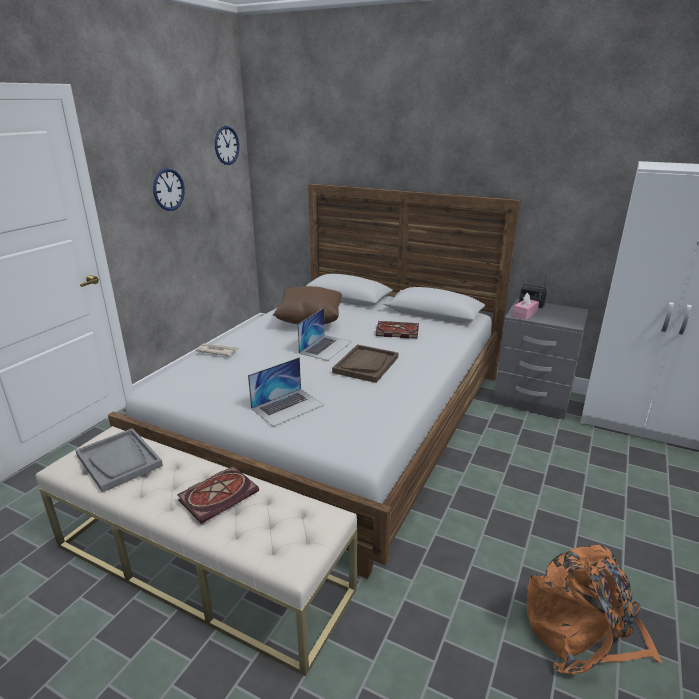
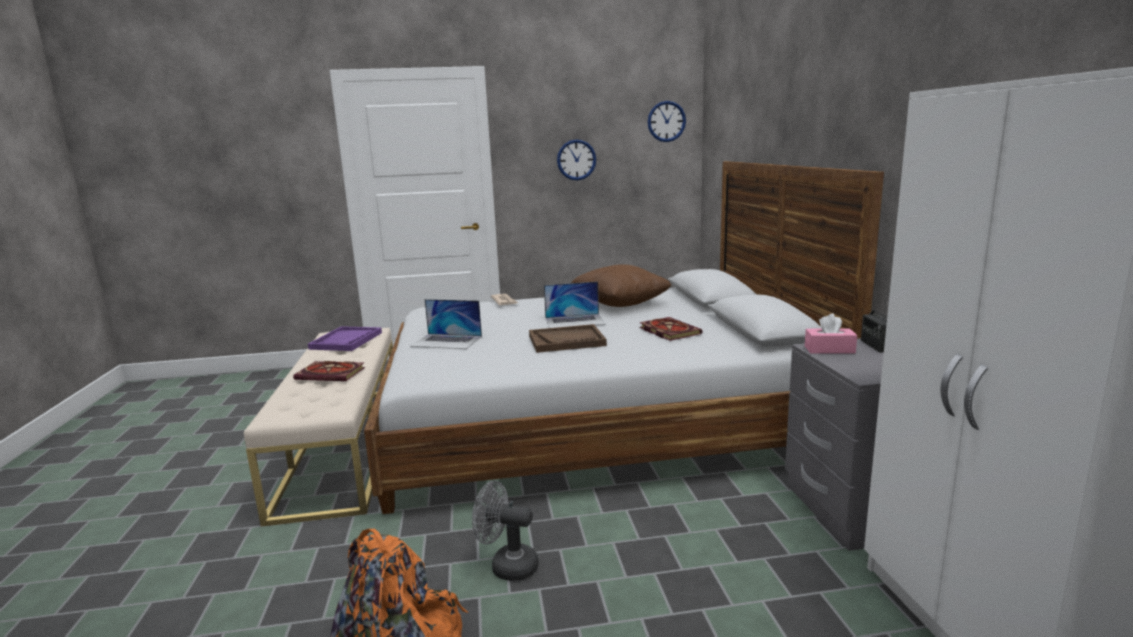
camera: 55 degrees right, 10 degrees down
(119, 460) = (346, 341): grey tray -> purple tray
(494, 538) = (507, 566): none -> grey fan

